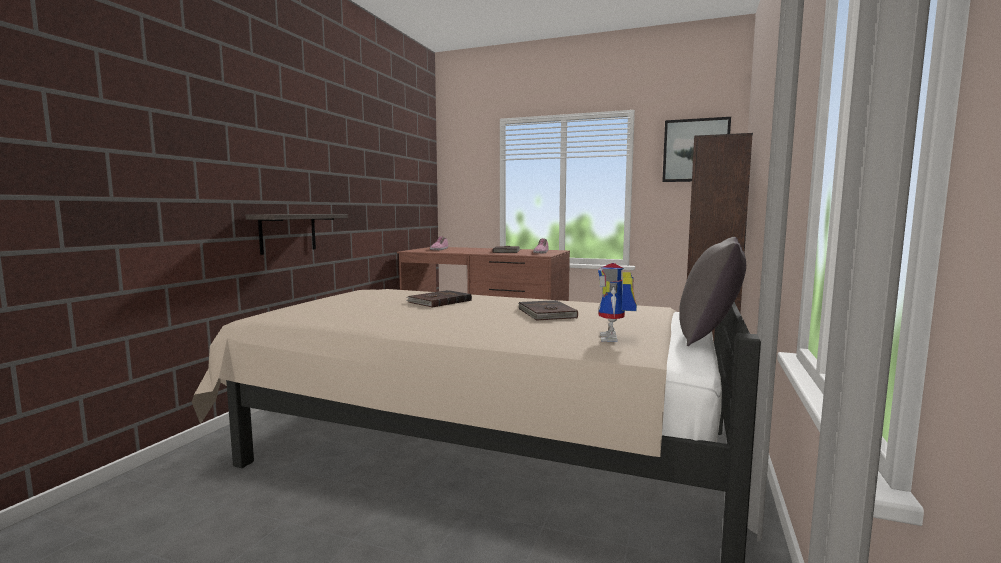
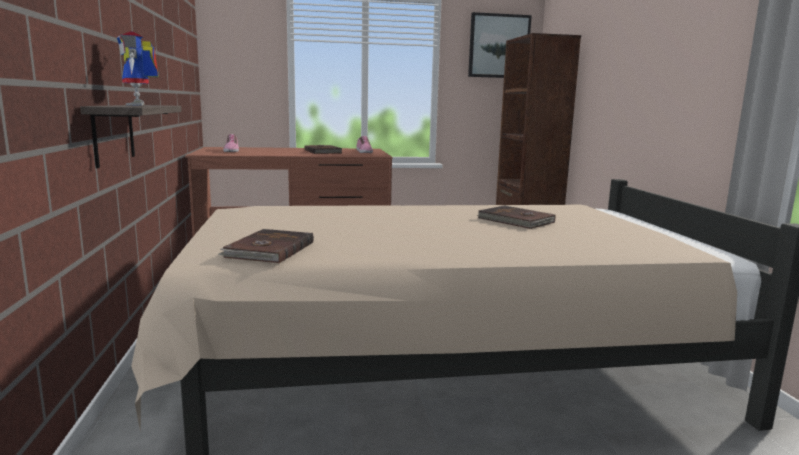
camera: 30 degrees left, 5 degrees up
(439, 301) = (373, 217): brown book -> brown book (268, 250)
(614, 339) = (639, 239): toy robot -> toy robot (141, 105)
(709, 336) = (674, 229): grey pillow -> none

